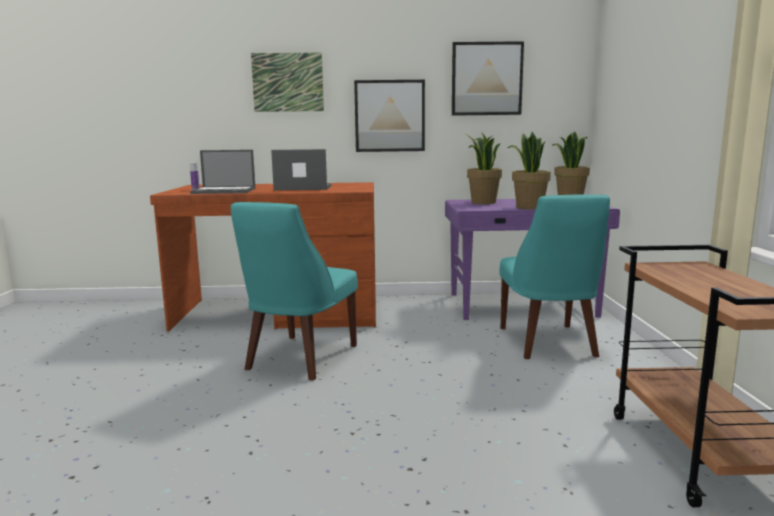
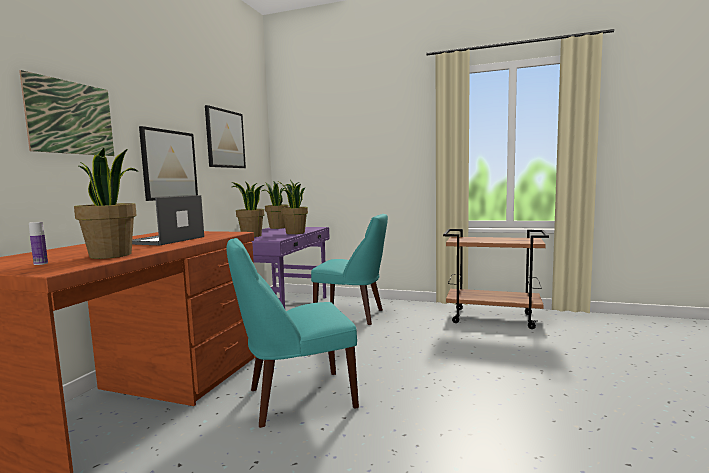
camera: 70 degrees left, 5 degrees down
(225, 191) = (112, 255): laptop -> potted plant
(299, 359) = (296, 398): turquoise chair -> turquoise chair turned 120 degrees clockwise

